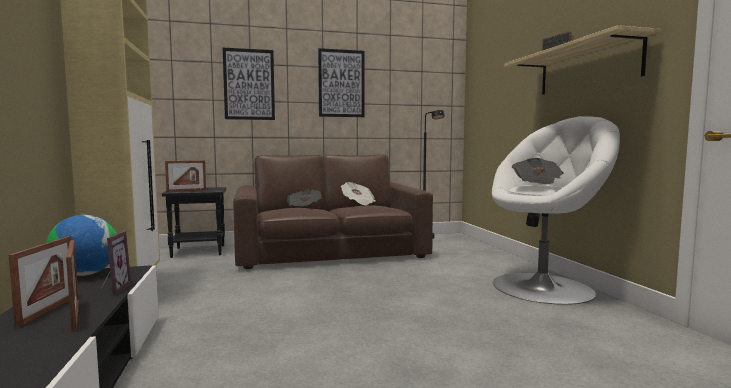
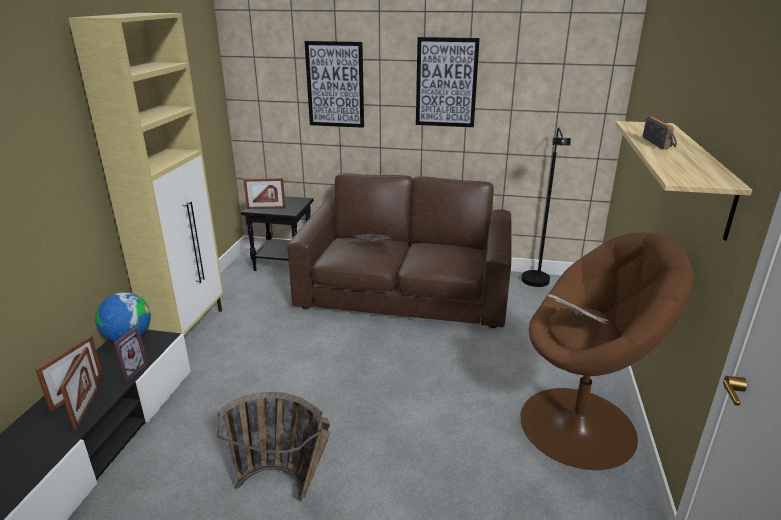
camera: 25 degrees right, 20 degrees up
(354, 366) = (287, 489): none -> basket
(358, 203) = (437, 247): newspaper -> none
(543, 287) = (579, 426): white armchair -> brown armchair

